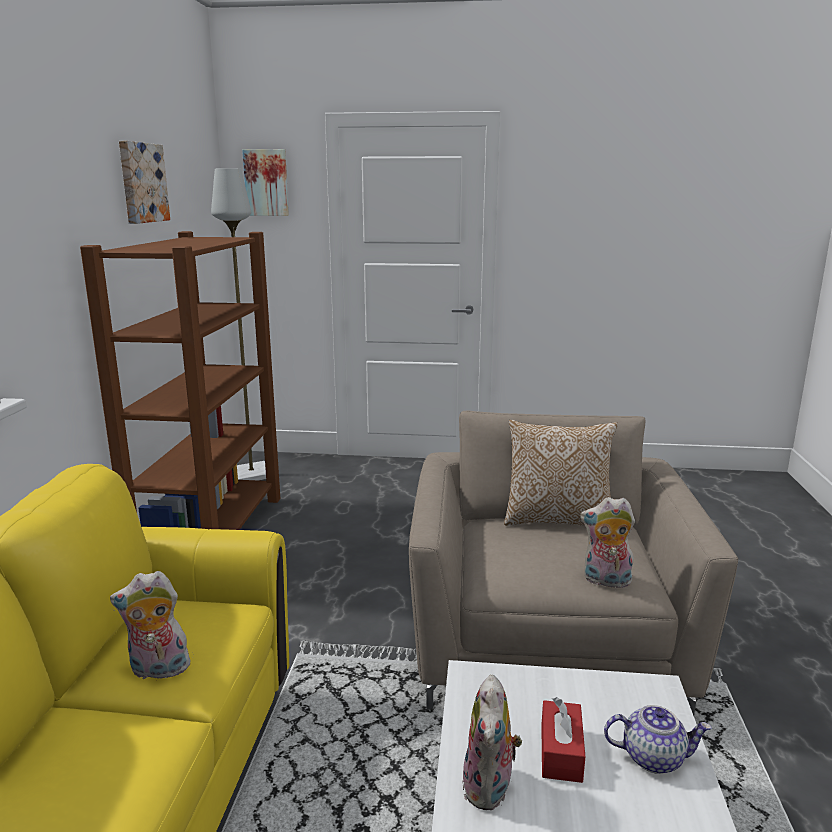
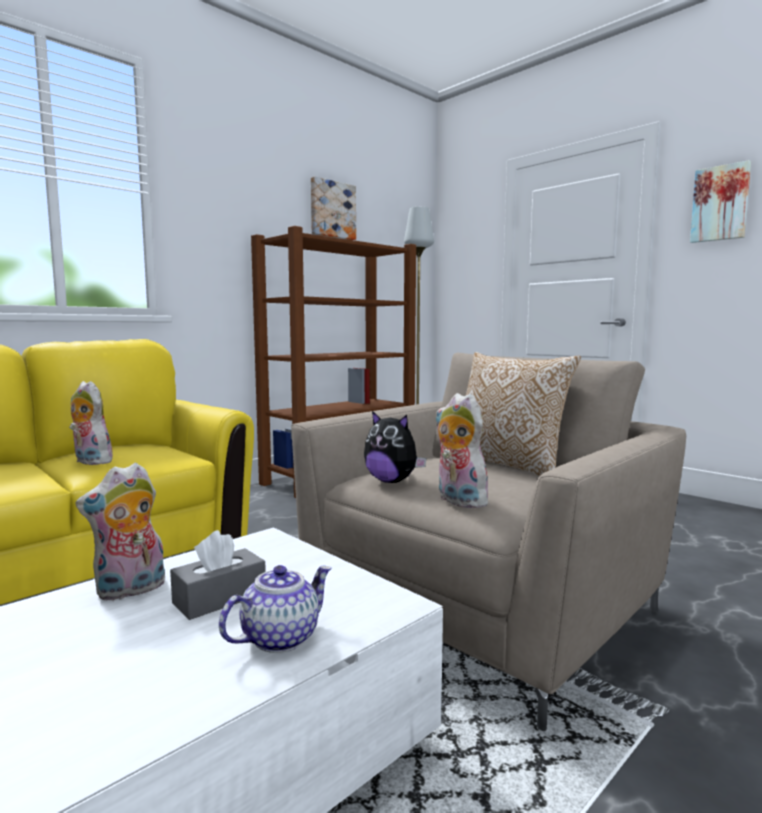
camera: 40 degrees right, 10 degrees down
(266, 183) = (463, 224): picture -> picture (720, 203)
(523, 575) = (392, 481): none -> plush toy
(561, 752) = (220, 598): red tissue box -> grey tissue box
(653, 757) = (280, 637): teapot -> teapot turned 90 degrees counterclockwise

